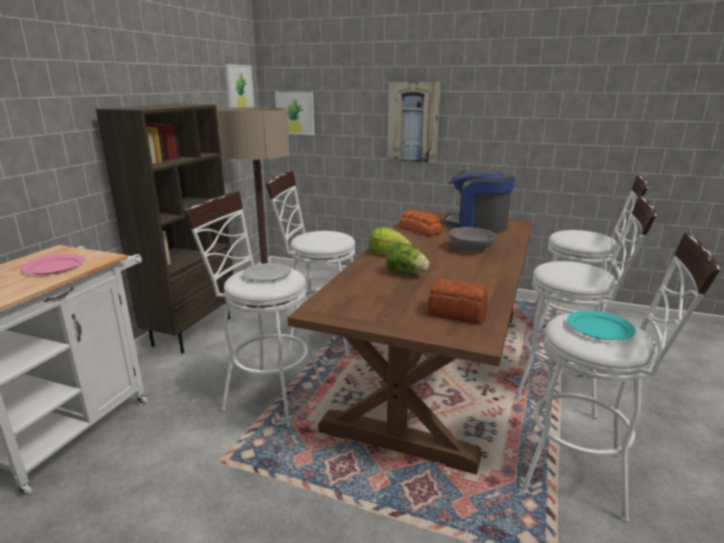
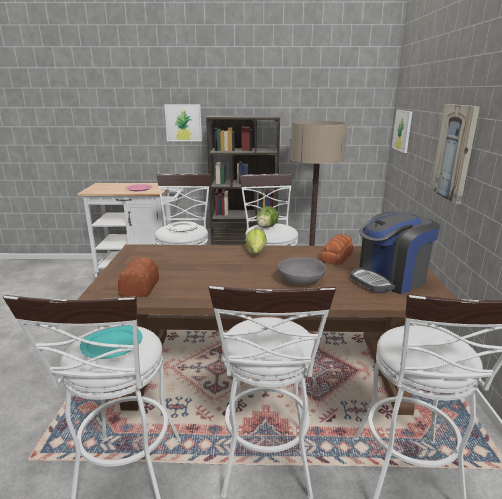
camera: 70 degrees right, 0 degrees up
(239, 87) = (362, 105): picture -> picture (183, 122)
(406, 273) = (213, 263): lettuce -> lettuce (266, 228)
(477, 225) = (390, 279): coffee machine -> coffee machine turned 120 degrees counterclockwise

